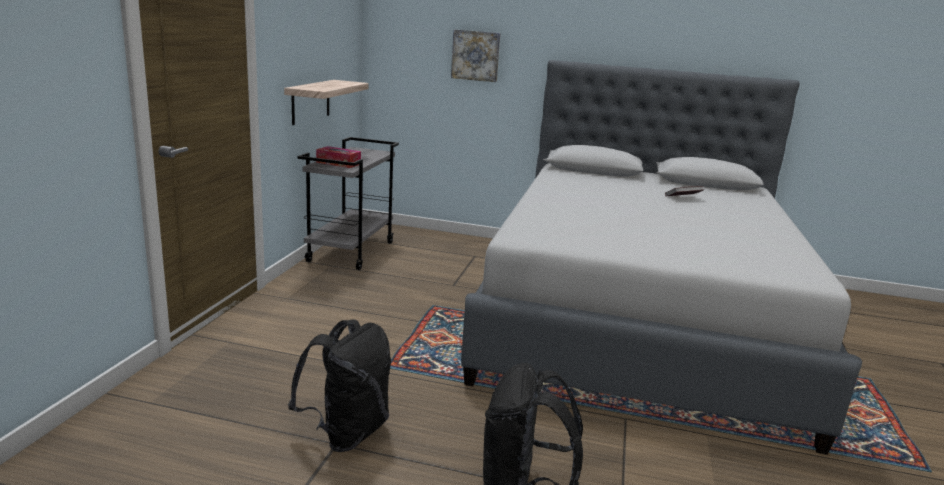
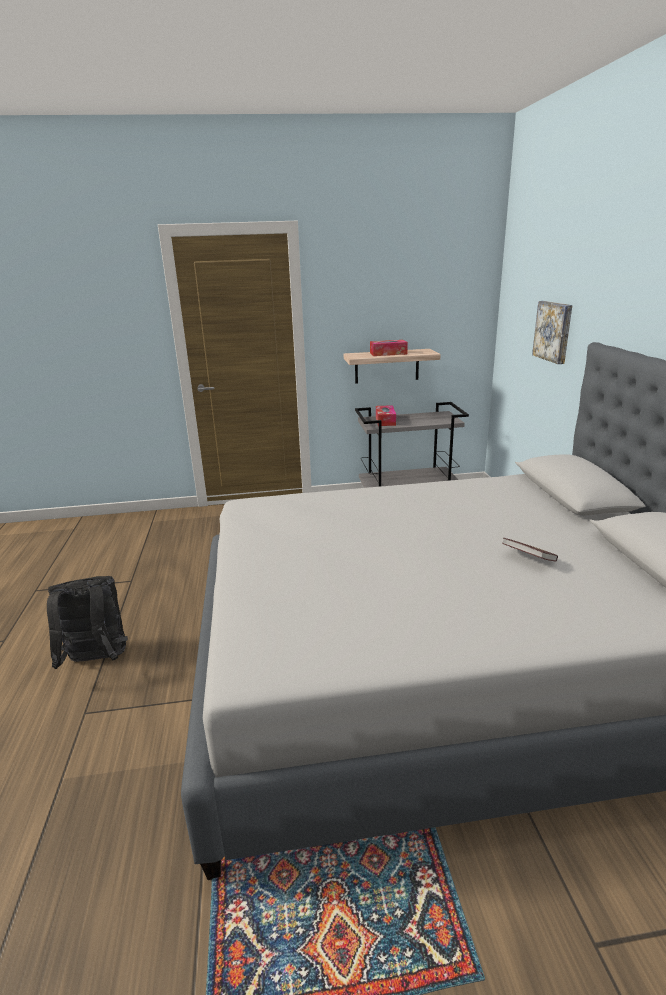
camera: 70 degrees right, 5 degrees up
(329, 85) = (388, 353): none -> tissue box
(347, 433) = (143, 580): black backpack -> none

